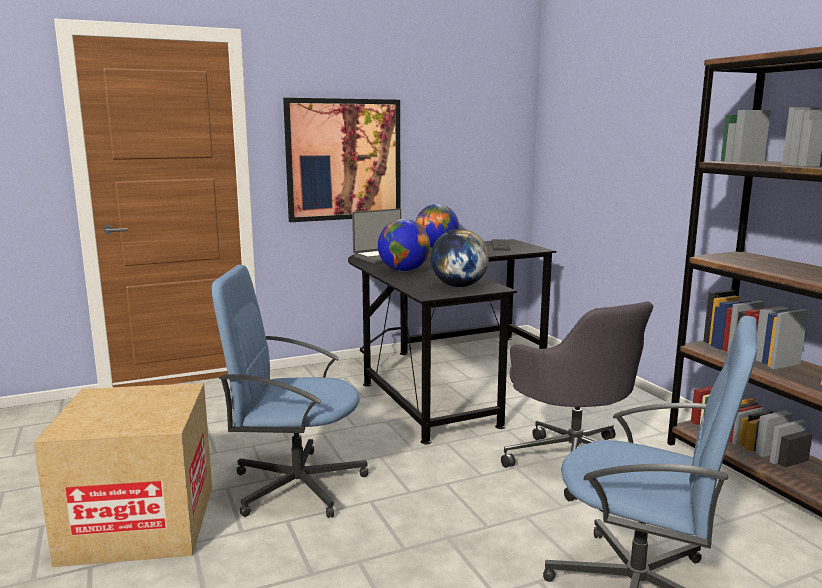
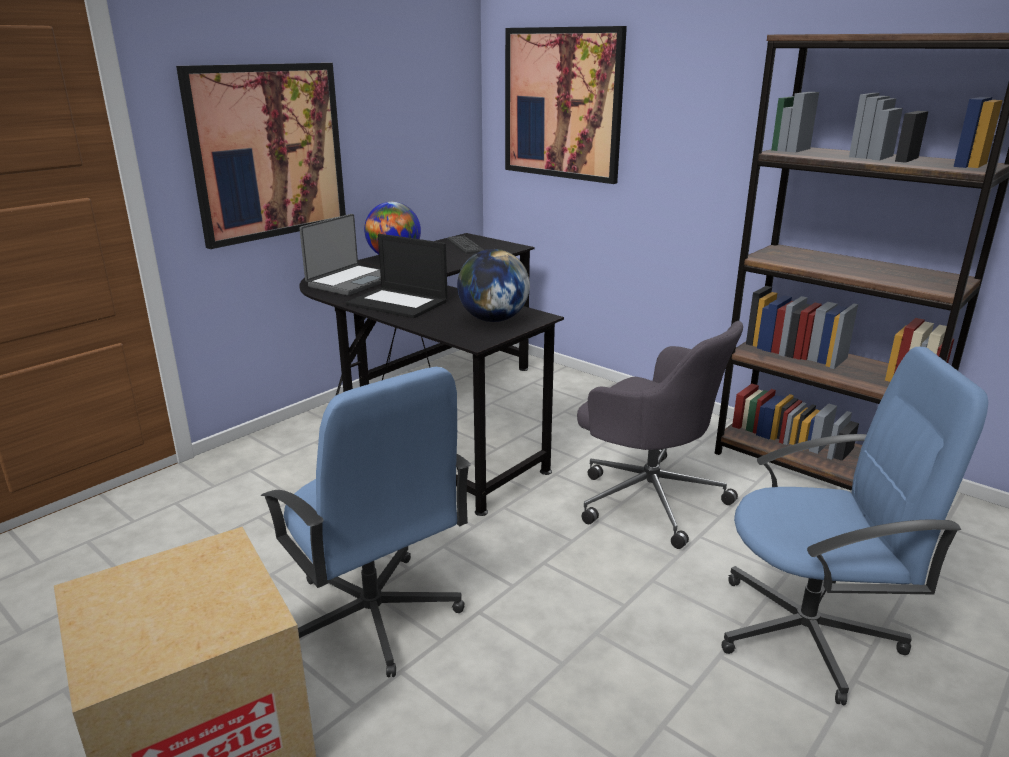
camera: 25 degrees left, 10 degrees up
(296, 485) = (373, 616): blue office chair -> blue office chair turned 105 degrees counterclockwise
(403, 271) = (399, 303): globe -> laptop
(588, 134) = (562, 104): none -> picture

